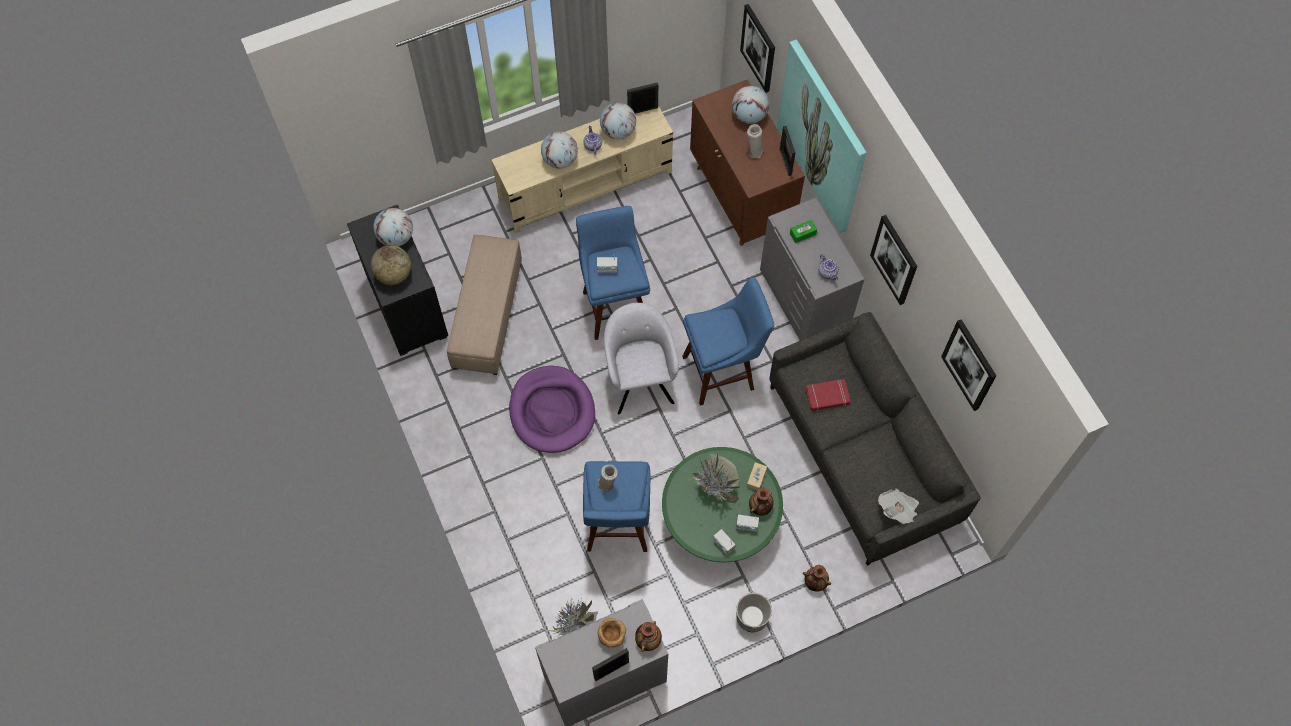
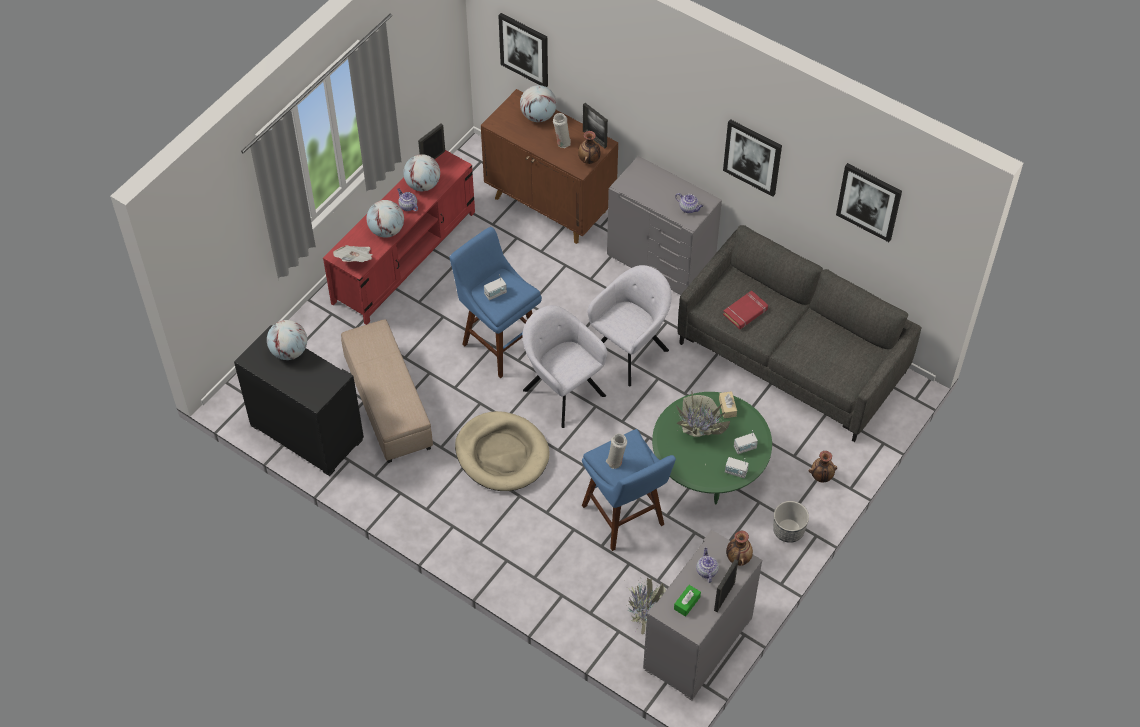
camera: 30 degrees left, 10 degrees down
(394, 274) = (309, 382): globe -> none
(552, 411) = (502, 454): purple dog bed -> beige dog bed
(586, 185) = (404, 256): beige tv stand -> red tv stand
(612, 636) = (706, 570): brown bowl -> teapot
(723, 371) = (630, 350): blue stool -> grey armchair
(760, 507) = (746, 428): vase -> vase (589, 160)
(802, 234) = (647, 188): green tissue box -> green tissue box (687, 603)
(823, 137) = (632, 89): picture -> none
(898, 509) = (861, 369): newspaper -> newspaper (355, 260)

